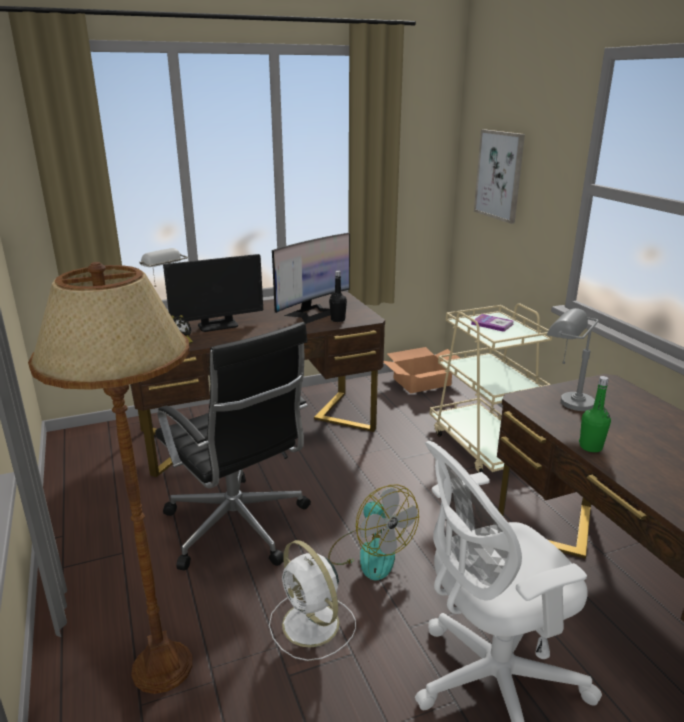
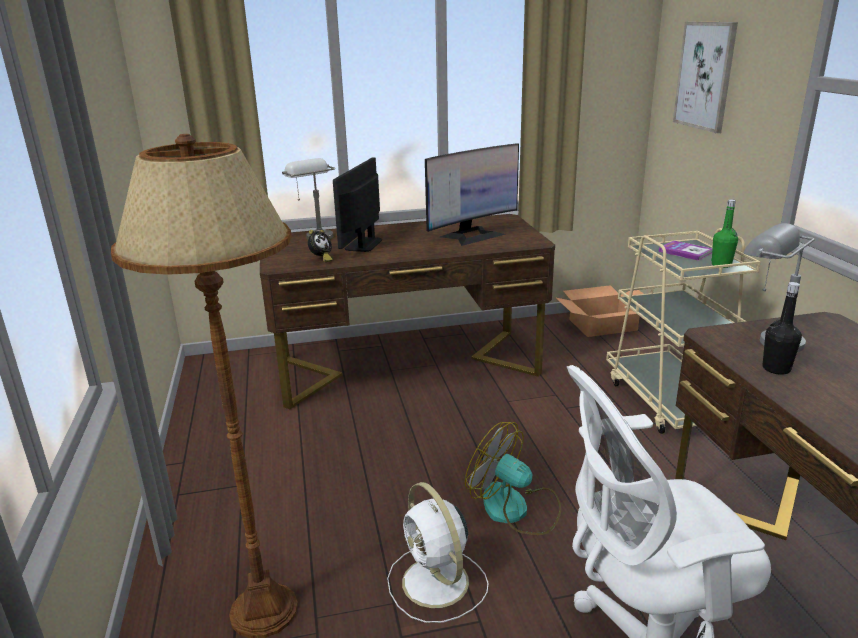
camera: 10 degrees right, 0 degrees up
(218, 325) = (364, 244): monitor -> monitor turned 120 degrees clockwise
(238, 527) = (369, 469): black office chair -> none
(338, 320) = (499, 243): black bottle -> black bottle (776, 369)
(370, 553) = (515, 509): fan -> fan turned 150 degrees clockwise
(590, 447) = (792, 394): green bottle -> green bottle (721, 265)

